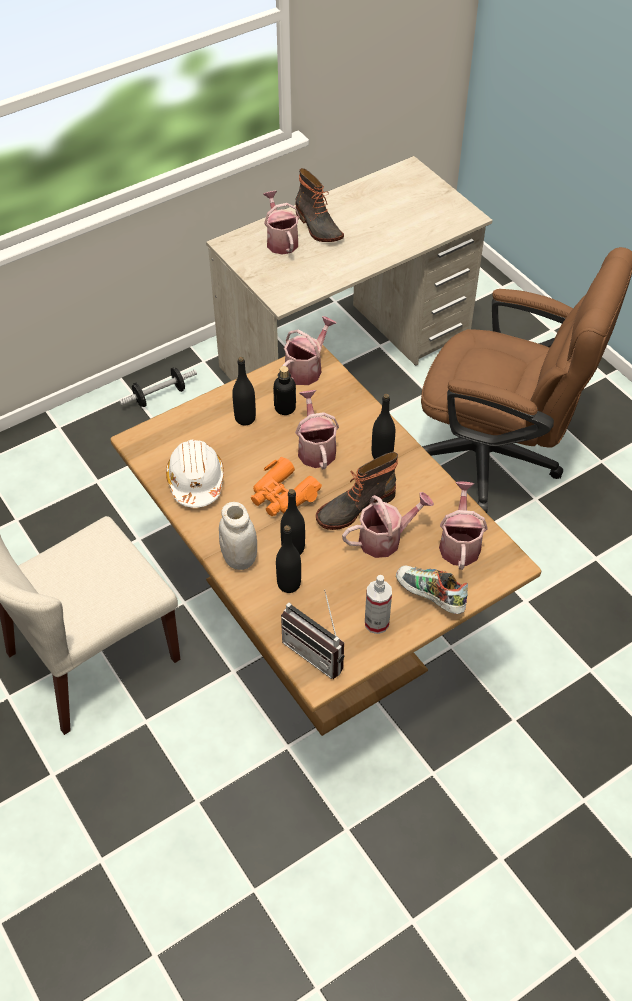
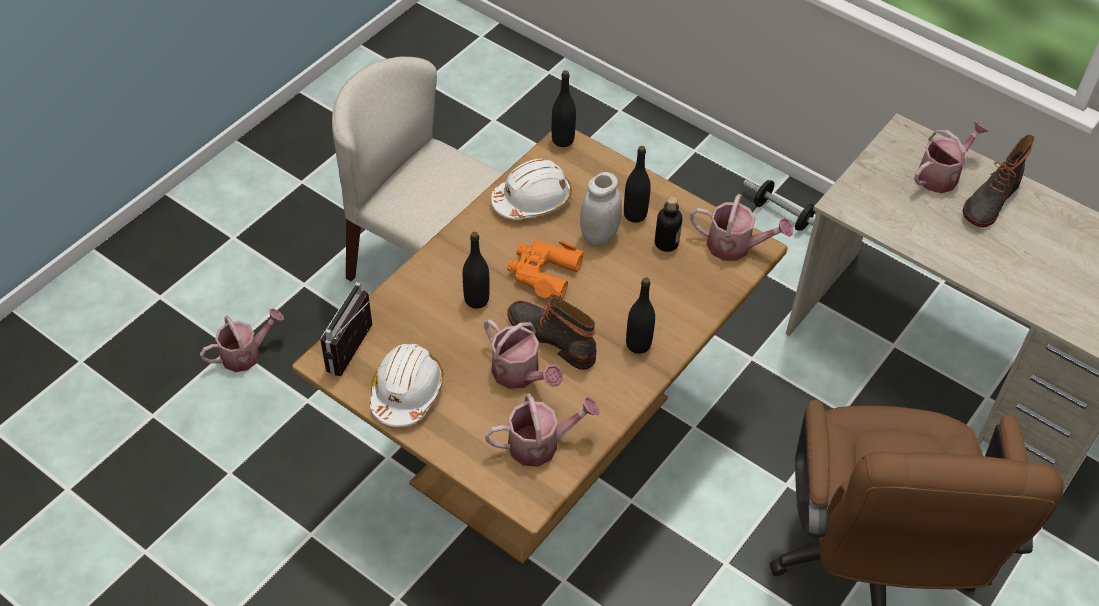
camera: 70 degrees right, 0 degrees up
(239, 558) = (448, 261): white jar -> white jar (599, 236)
(289, 584) = (430, 308): black bottle -> black bottle (562, 140)
(315, 448) = (621, 283): watering can -> watering can (246, 354)
(376, 623) = (406, 392): spray bottle -> white hard hat
(429, 597) = (456, 431): shoe -> none

